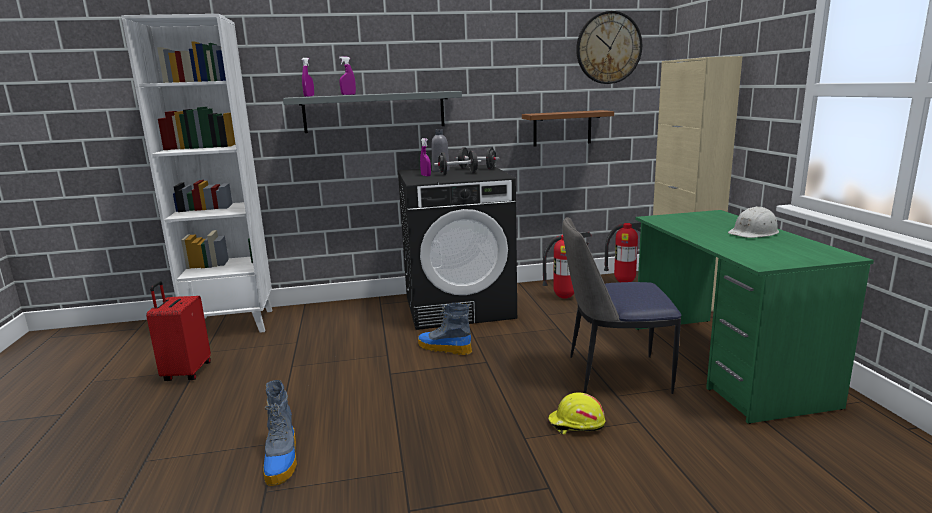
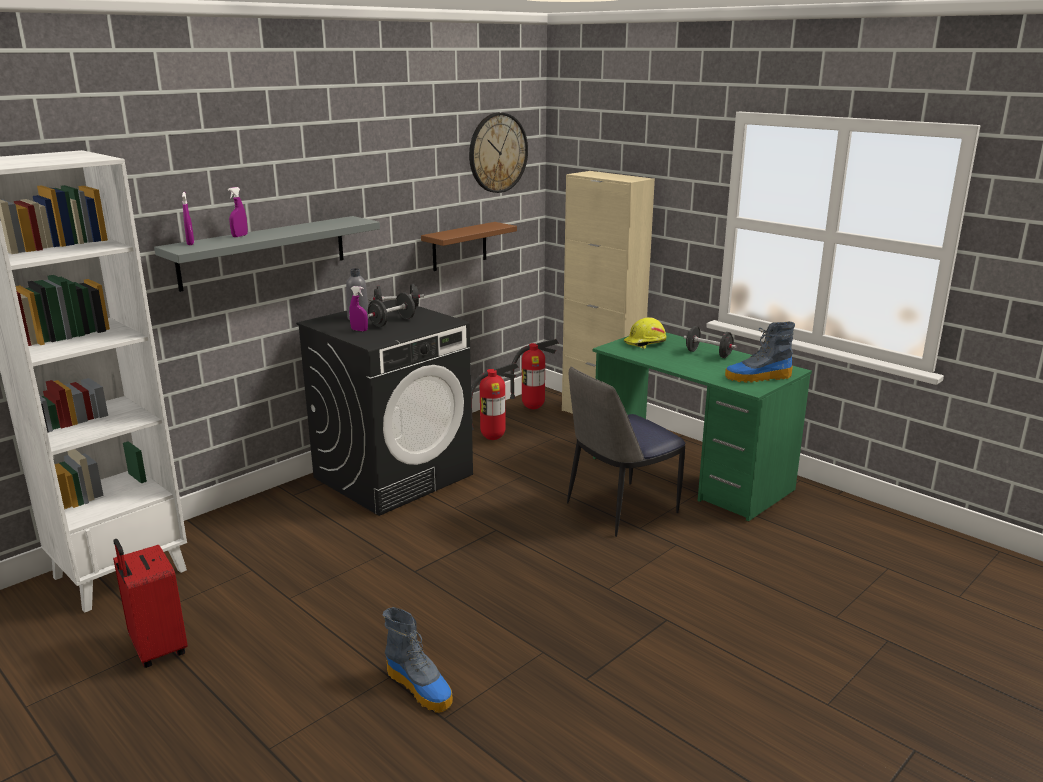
camera: 35 degrees left, 5 degrees up
(443, 348) = (436, 528): boot -> boot (758, 377)
(576, 424) = (634, 563): yellow hard hat -> yellow hard hat (645, 343)
(754, 232) = (708, 354): white hard hat -> black dumbbell

